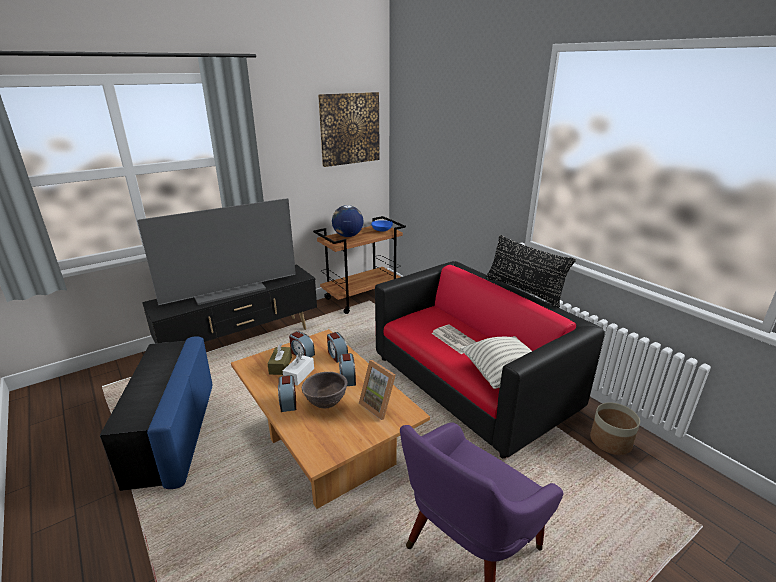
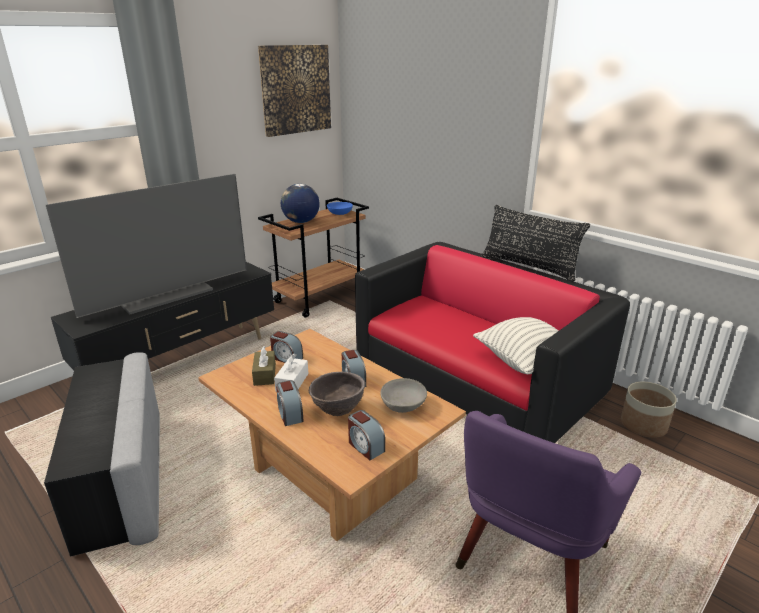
camera: 10 degrees left, 0 degrees up
(173, 433) = (123, 477): blue ottoman -> grey ottoman
(337, 355) = (331, 356): alarm clock -> alarm clock (365, 446)
(380, 405) = (403, 406): picture frame -> grey bowl
(454, 339) = (458, 329): newspaper -> none

